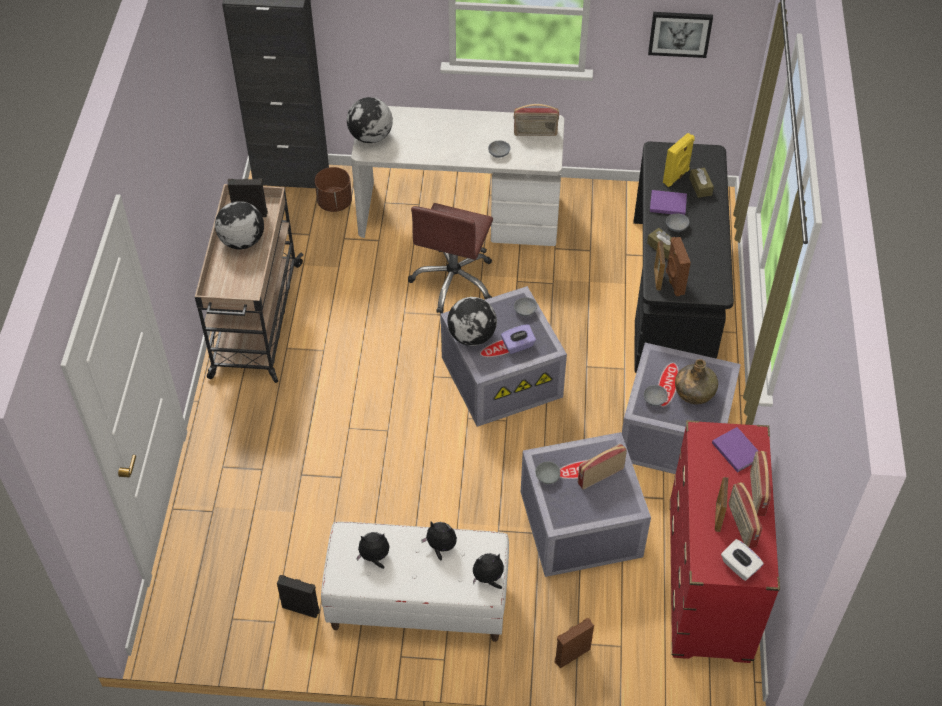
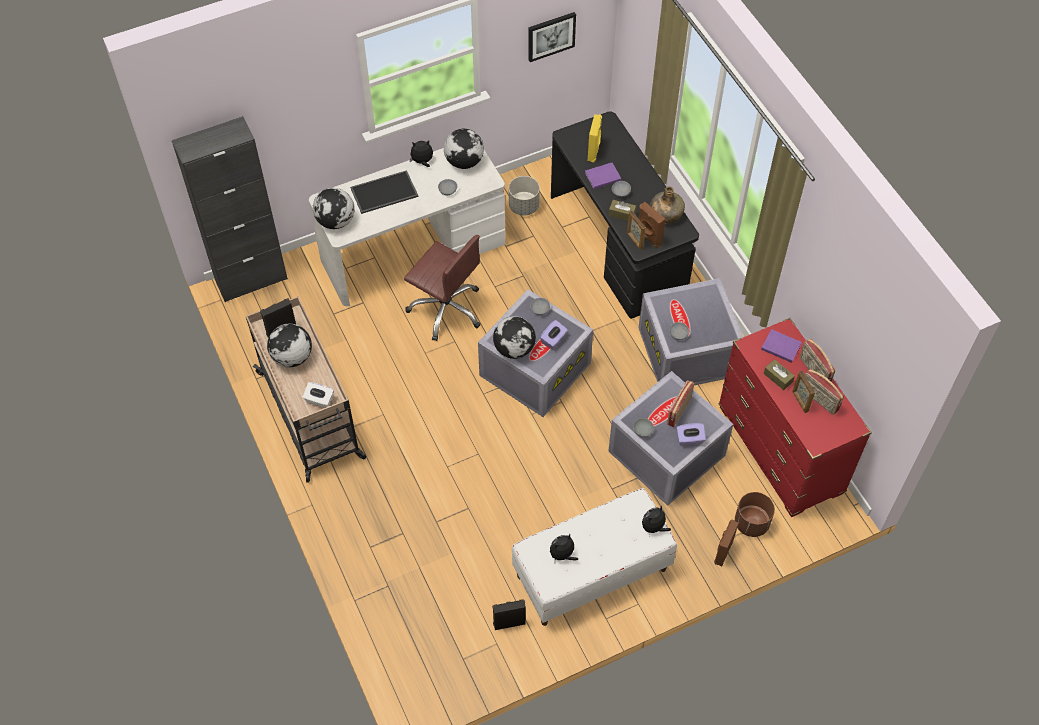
camera: 30 degrees left, 5 degrees up
(335, 203) = (304, 287): brown planter -> brown planter (751, 523)
(435, 130) = (384, 193): none -> tray
(440, 547) = (604, 522): plush toy -> plush toy (422, 162)
(454, 281) = (446, 309): brown office chair -> brown office chair turned 45 degrees counterclockwise
(535, 133) = (464, 161): radio -> globe
(591, 509) = (689, 439): none -> purple tissue box
(600, 219) = (524, 206): none -> grey planter
(694, 392) = (702, 315): green bottle -> green bottle (665, 214)
(700, 187) = (617, 152): brown tissue box -> brown tissue box (778, 377)
(739, 566) = (836, 430): white tissue box -> white tissue box (319, 400)

